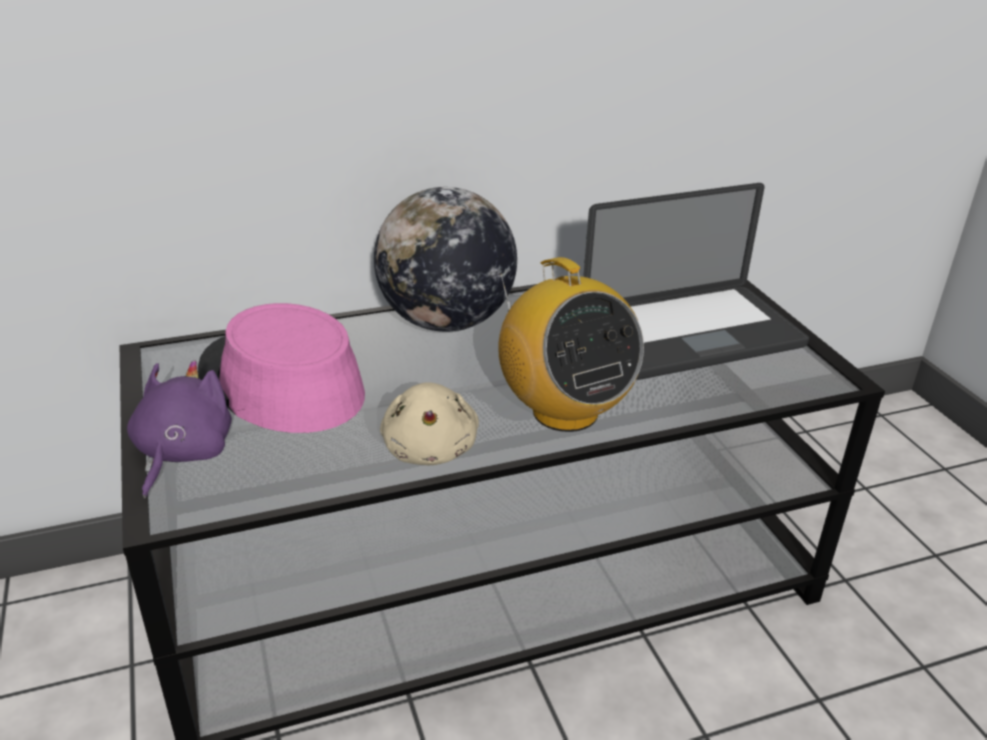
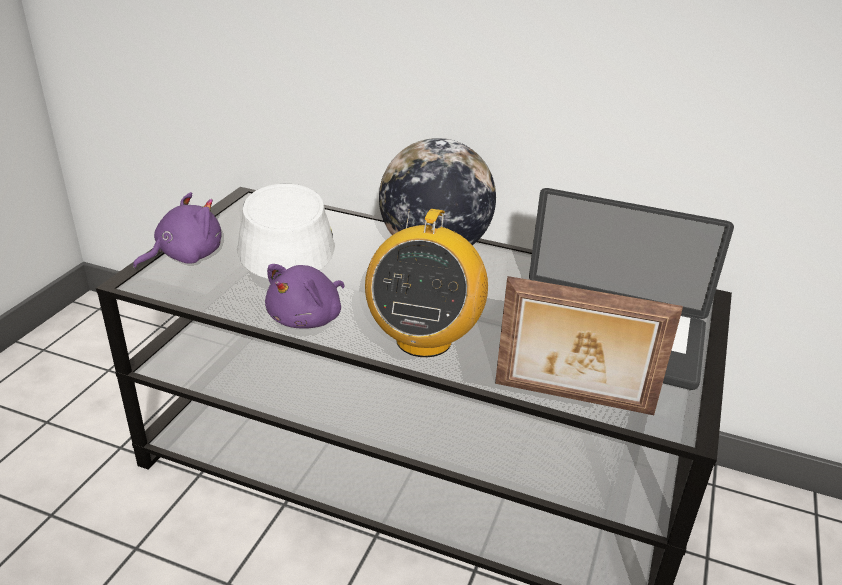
camera: 40 degrees right, 0 degrees up
(280, 384) = (285, 242): pink hat -> white hat
(430, 448) = (308, 318): beige plush toy -> purple plush toy
(743, 399) = (572, 400): none -> picture frame

